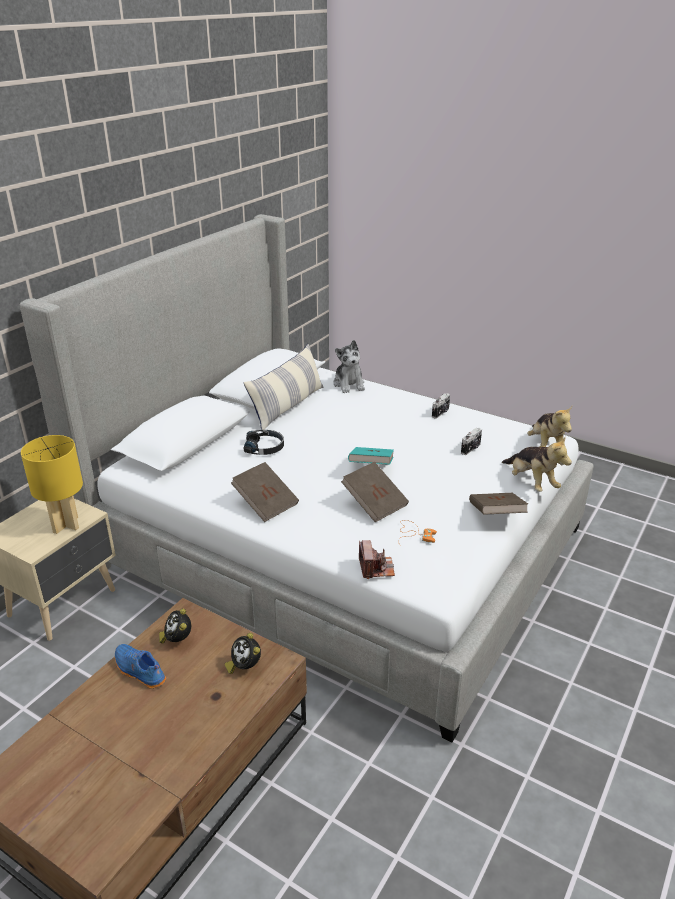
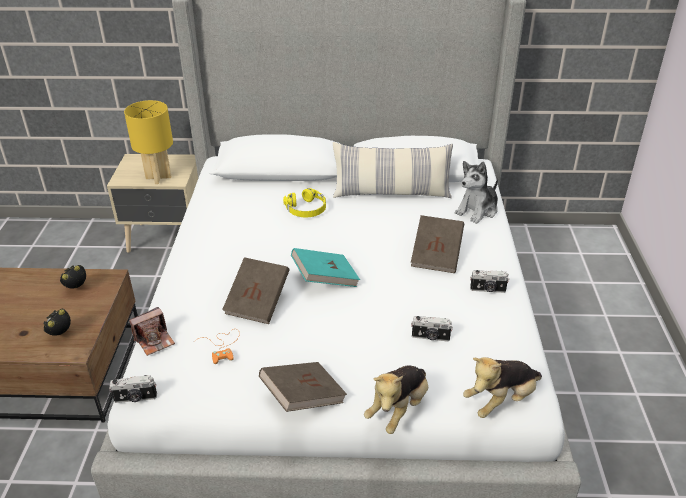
camera: 60 degrees right, 5 degrees up
(139, 672) = (36, 286): blue shoe -> none
(264, 447) = (306, 209): black headphones -> yellow headphones
(266, 503) = (217, 243): brown book -> brown book (436, 256)
(441, 595) = (135, 398): none -> camera

